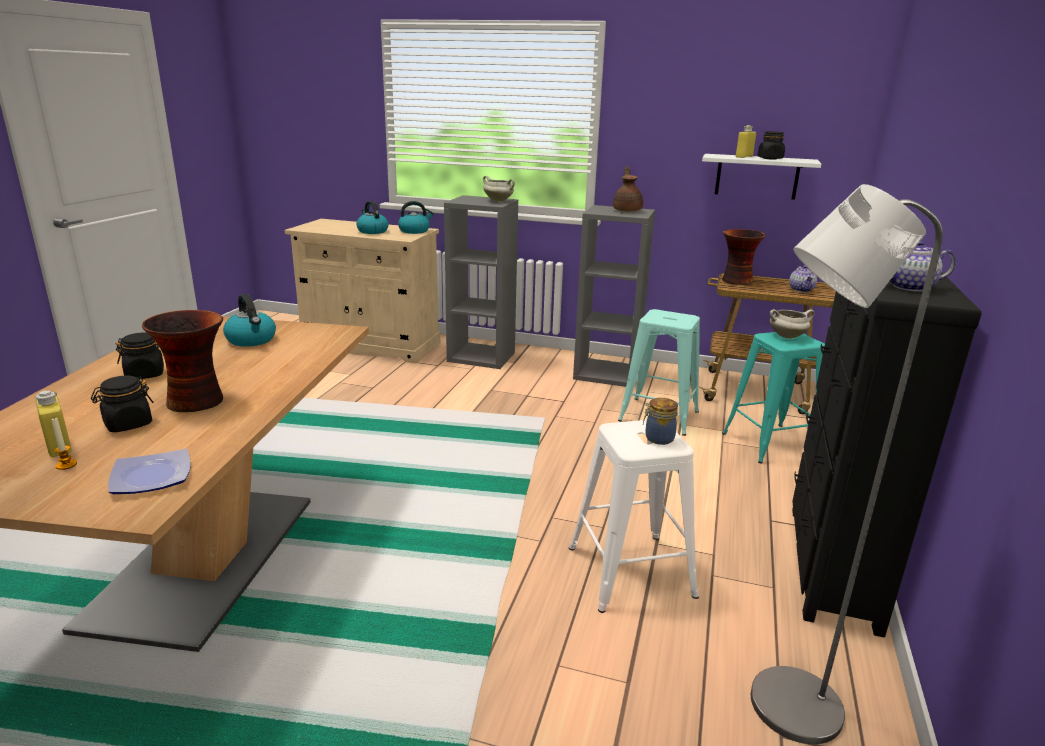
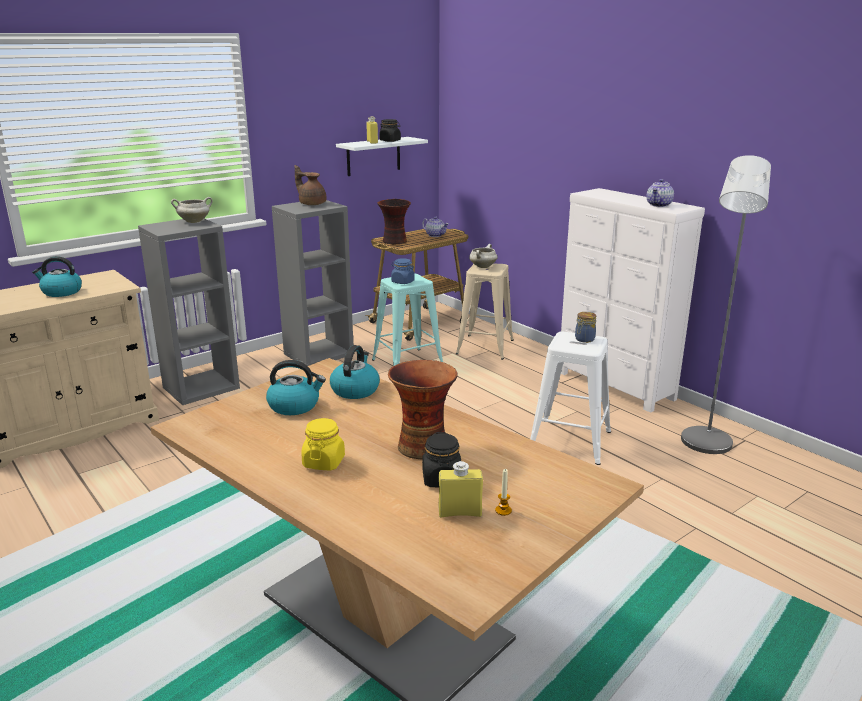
camera: 55 degrees left, 0 degrees up
(145, 374) = (324, 462): black jar -> yellow jar
(150, 476) = (555, 478): plate -> none
(414, 231) = (102, 278): kettle -> kettle (355, 390)
(661, 317) = (402, 282): none -> blue jar
(770, 443) = (485, 347): turquoise stool -> beige stool
(830, 565) = (614, 386): black dresser -> white dresser

